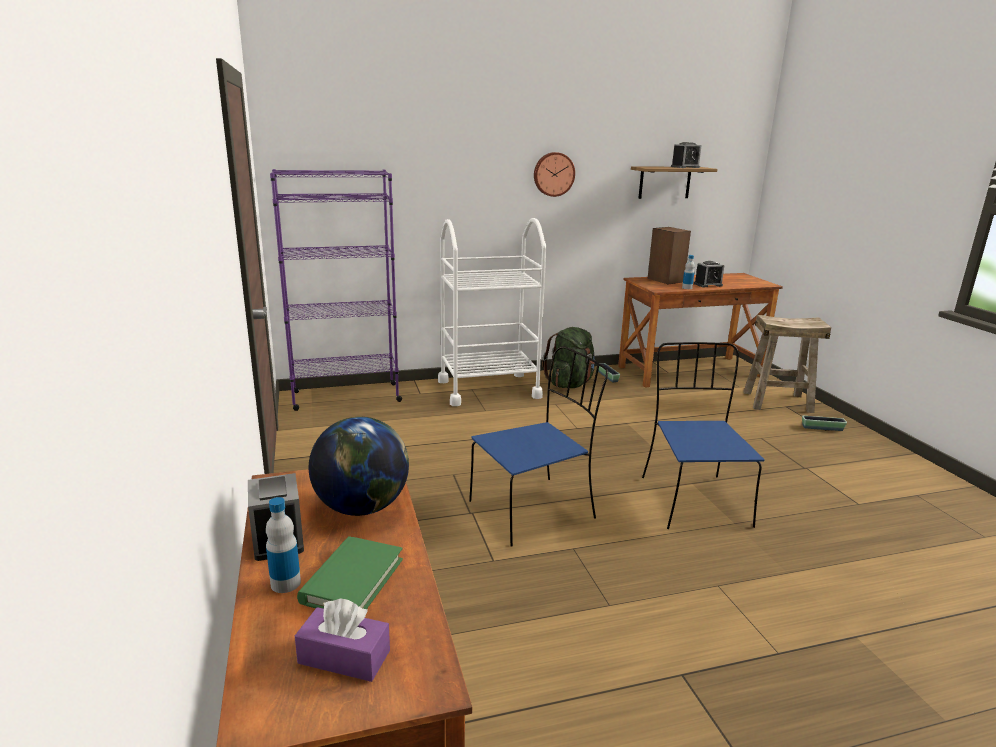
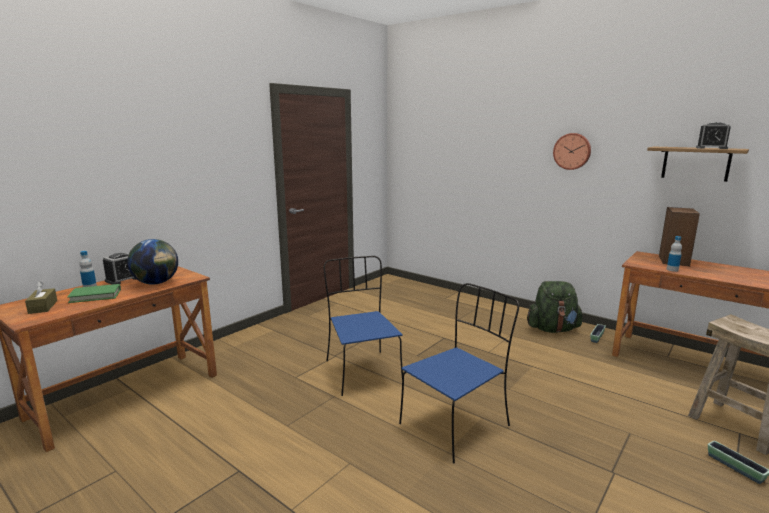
camera: 55 degrees right, 5 degrees down
(344, 657) = (43, 307): purple tissue box -> brown tissue box
(346, 396) = (407, 286): purple bookcase -> none
(488, 389) = (488, 310): white cart -> none
(534, 509) = (362, 371): blue chair -> blue chair turned 135 degrees counterclockwise
(708, 285) = (710, 273): alarm clock -> none

